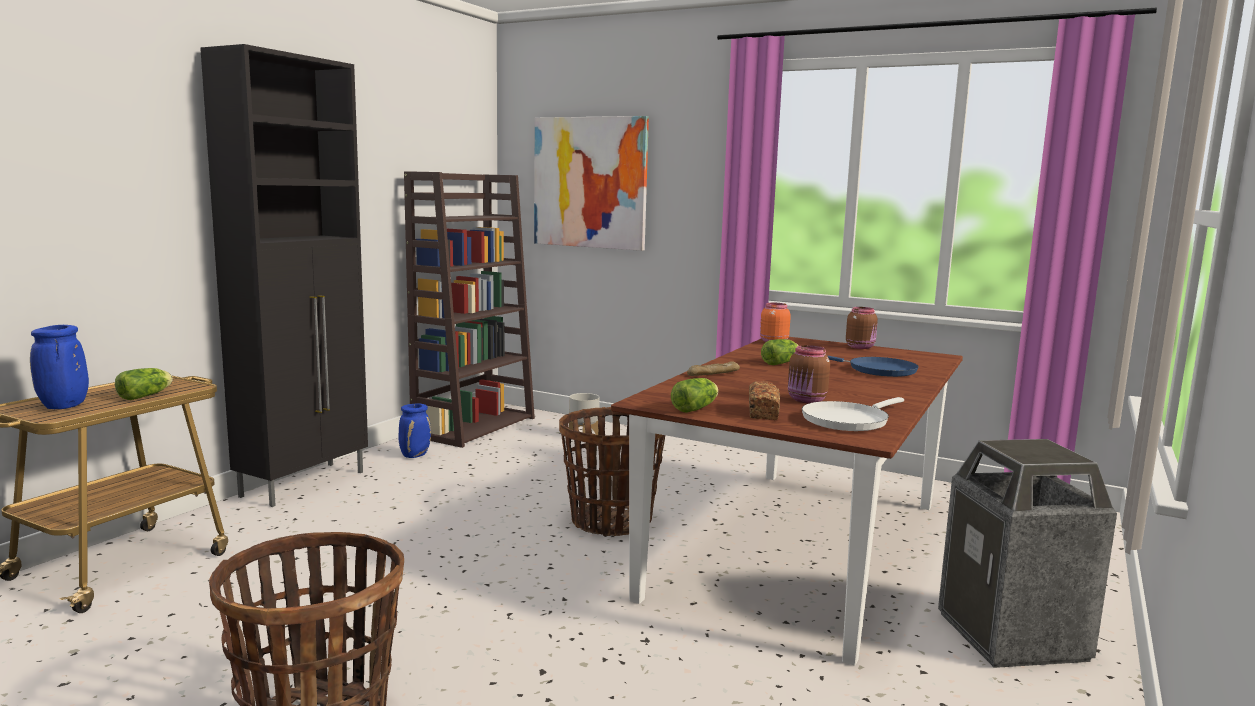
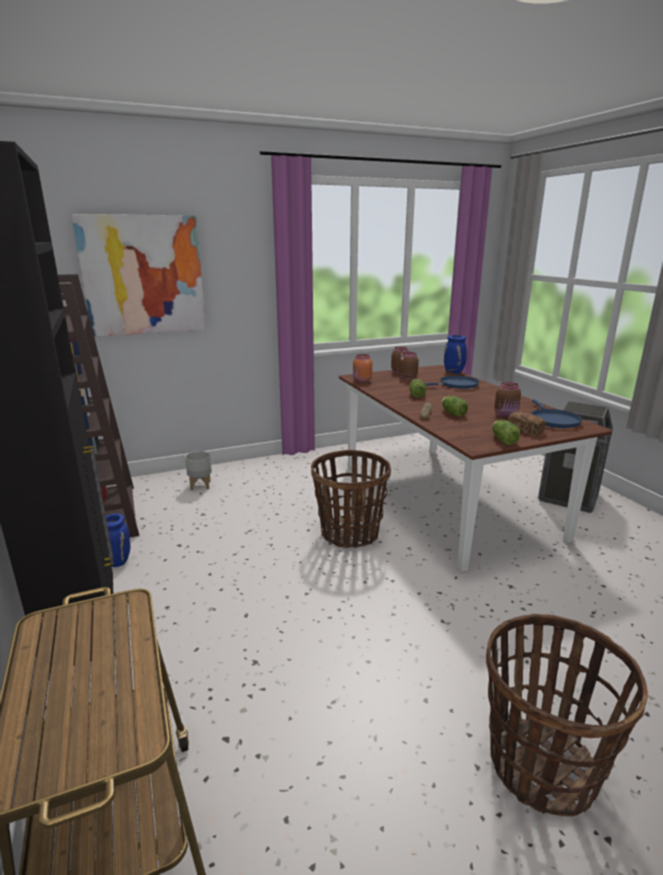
camera: 50 degrees left, 10 degrees up
(64, 407) = (84, 723): blue vase -> blue vase (454, 372)
(147, 396) = (119, 644): lettuce -> lettuce (452, 413)
(842, 352) = (407, 378): none -> brown jar
(848, 420) = (553, 420): white frying pan -> blue frying pan

